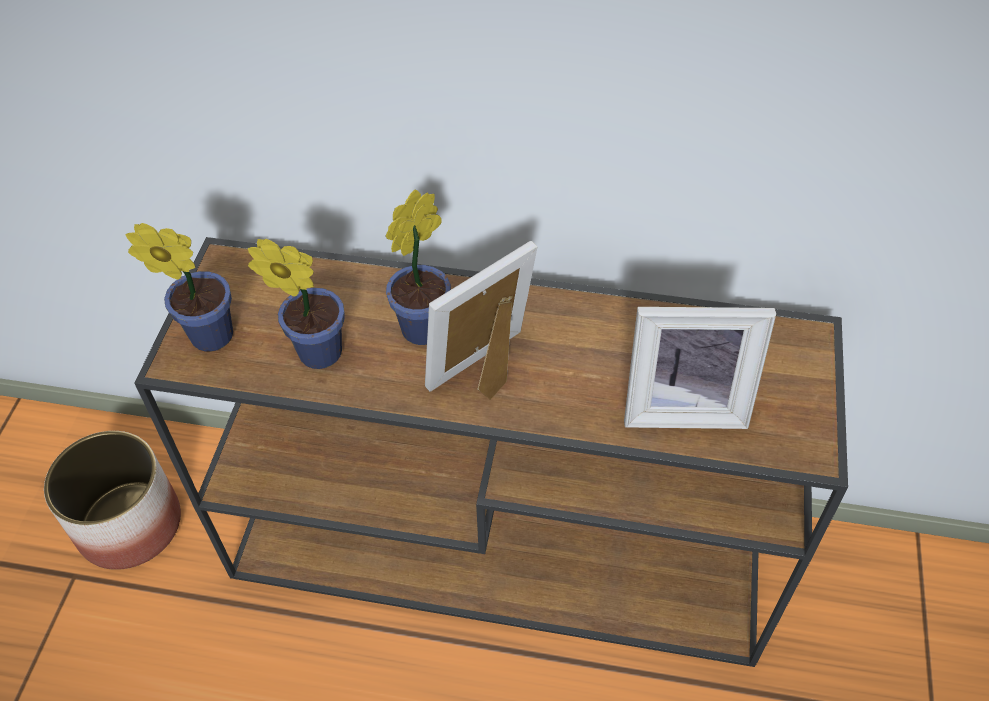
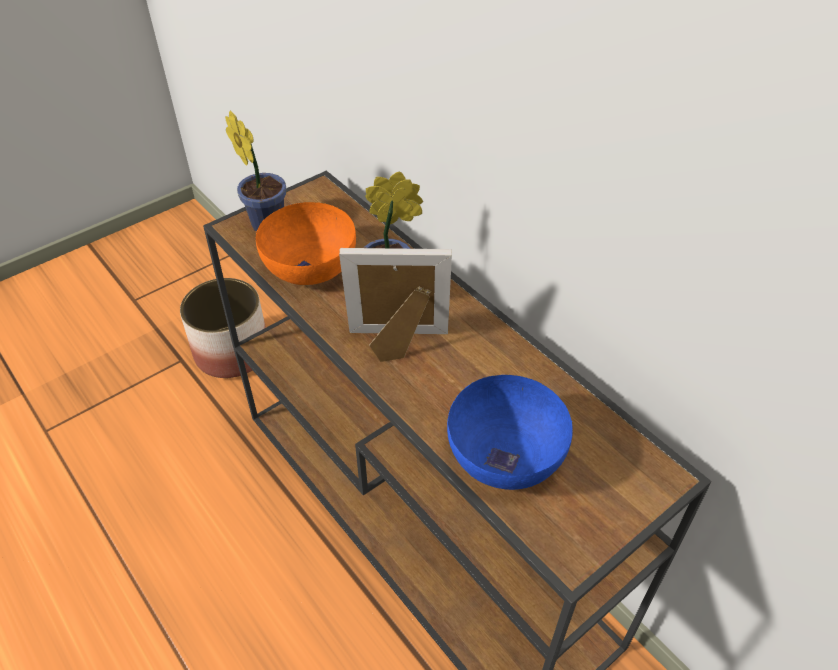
camera: 40 degrees right, 5 degrees down
(314, 351) = (311, 267): potted plant -> orange bowl
(683, 405) = (507, 455): picture frame -> blue bowl

